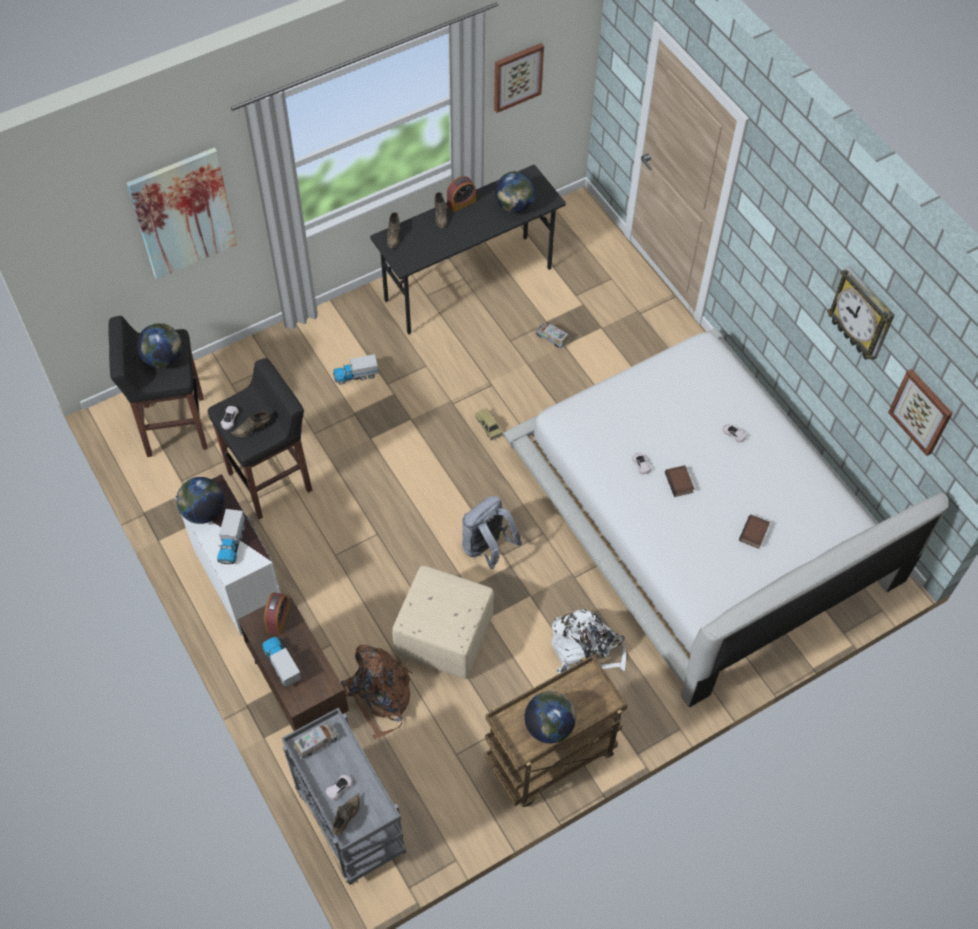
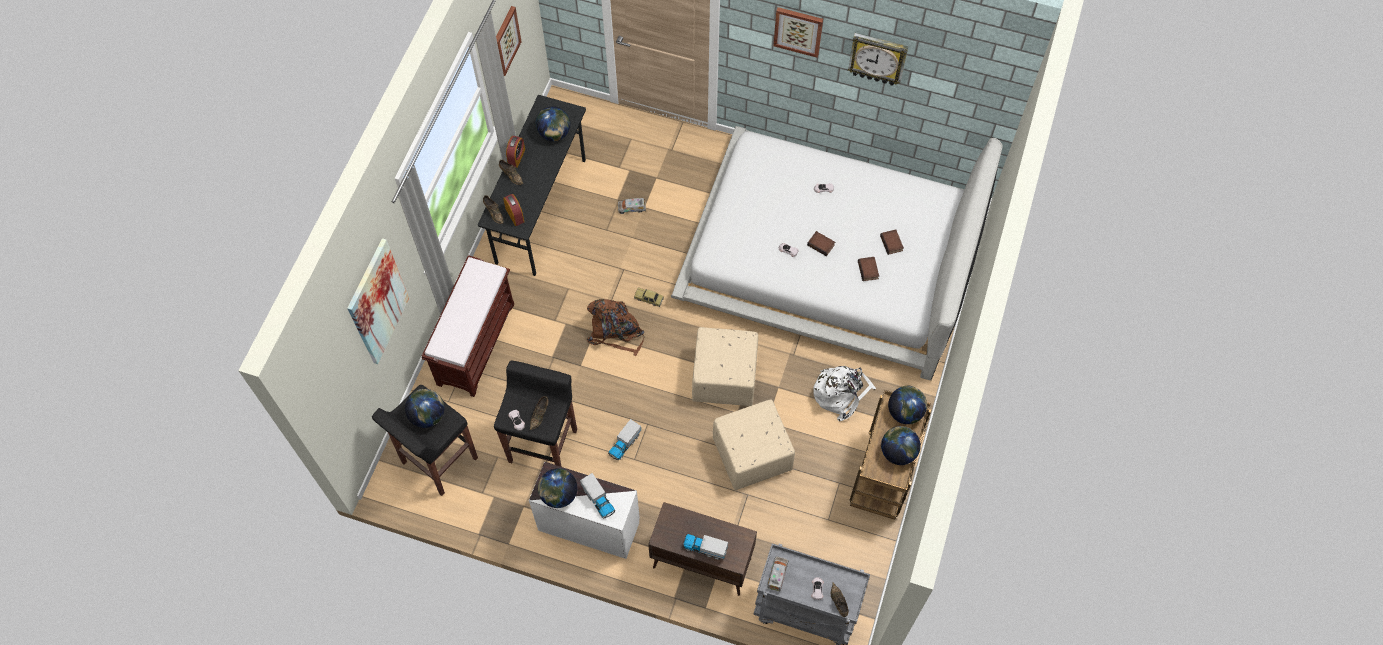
camera: 40 degrees left, 5 degrees up
(278, 619) = (673, 523): alarm clock -> alarm clock (514, 215)
(302, 353) = (476, 343): none -> brown bench
(356, 375) = (528, 330): toy truck -> toy truck (624, 444)
(379, 696) = (749, 523): brown backpack -> brown backpack (615, 331)
(487, 549) = (724, 378): grey backpack -> beige ottoman
(594, 694) = (905, 412): none -> globe
(704, 541) = (869, 270): none -> book
(921, 411) = (953, 95): picture -> picture (798, 31)

